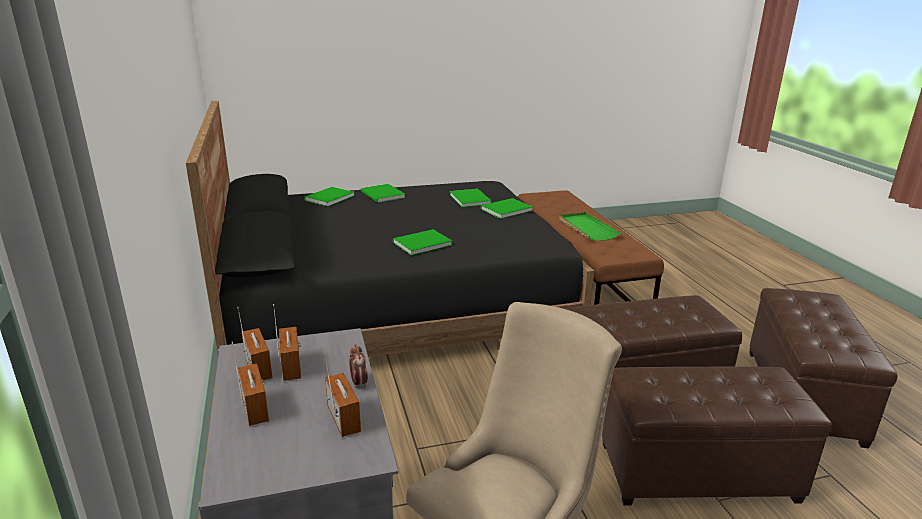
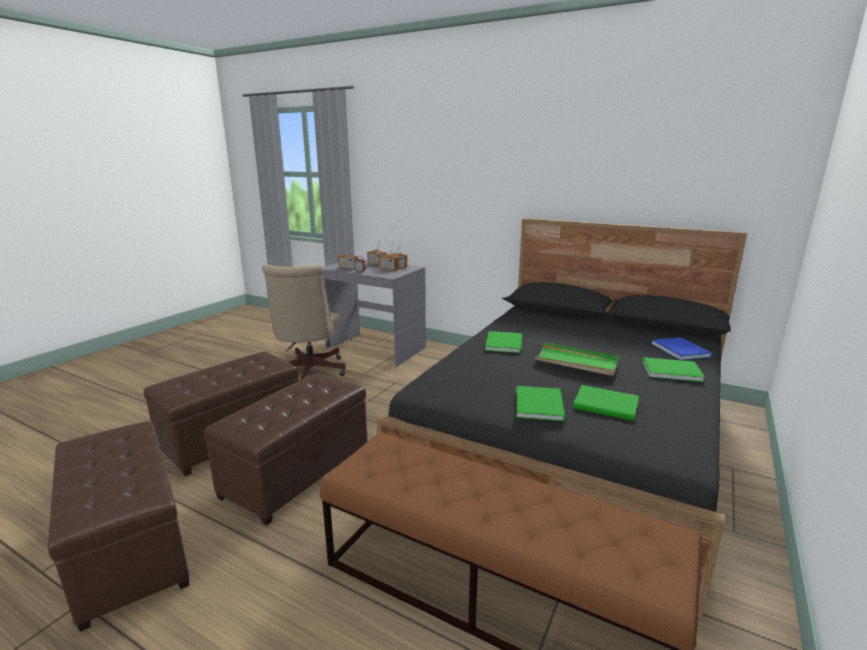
camera: 135 degrees right, 5 degrees down
(328, 198) = (680, 349): green book -> blue book
(587, 228) = (465, 485): green tray -> green tray (576, 362)

